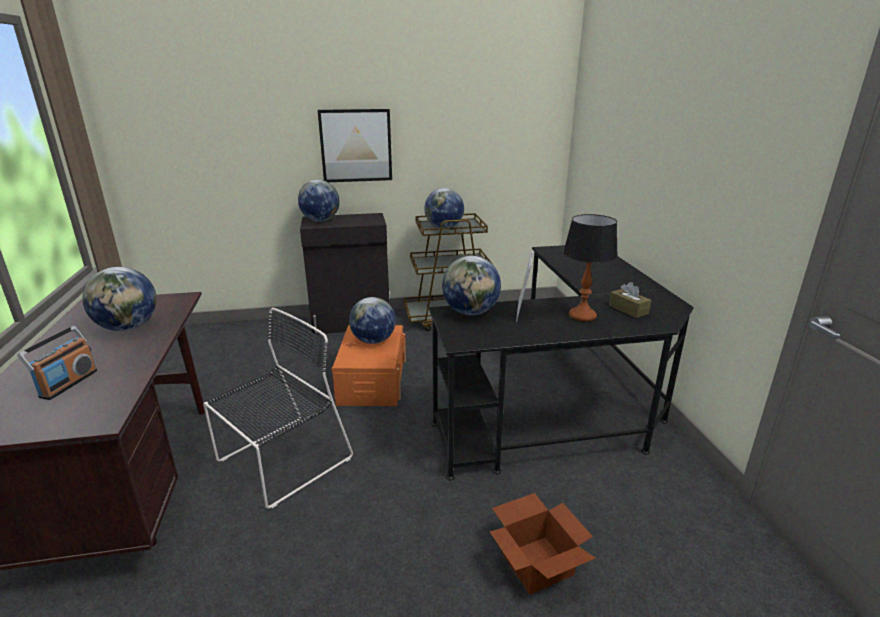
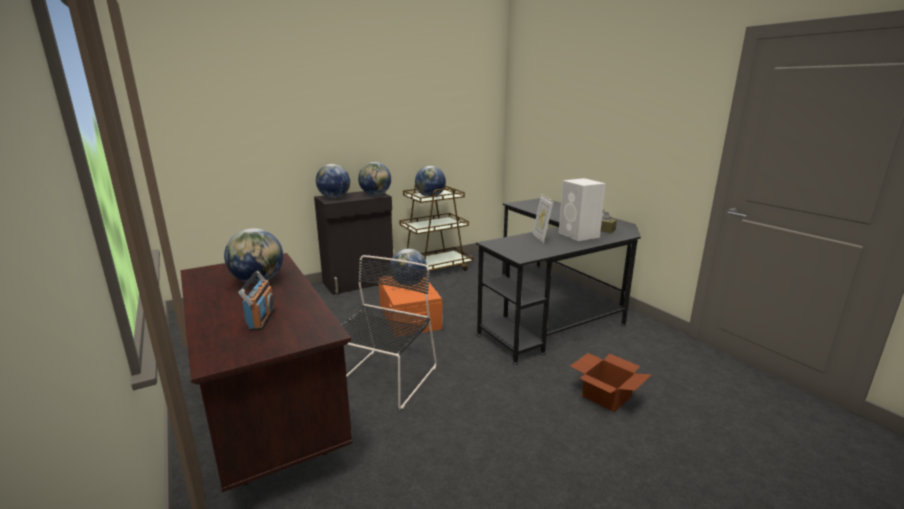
camera: 20 degrees left, 5 degrees down
(356, 145) = (356, 136): picture -> none
(471, 312) = (508, 241): globe -> globe (376, 195)
(582, 316) = (579, 235): table lamp -> white speaker

